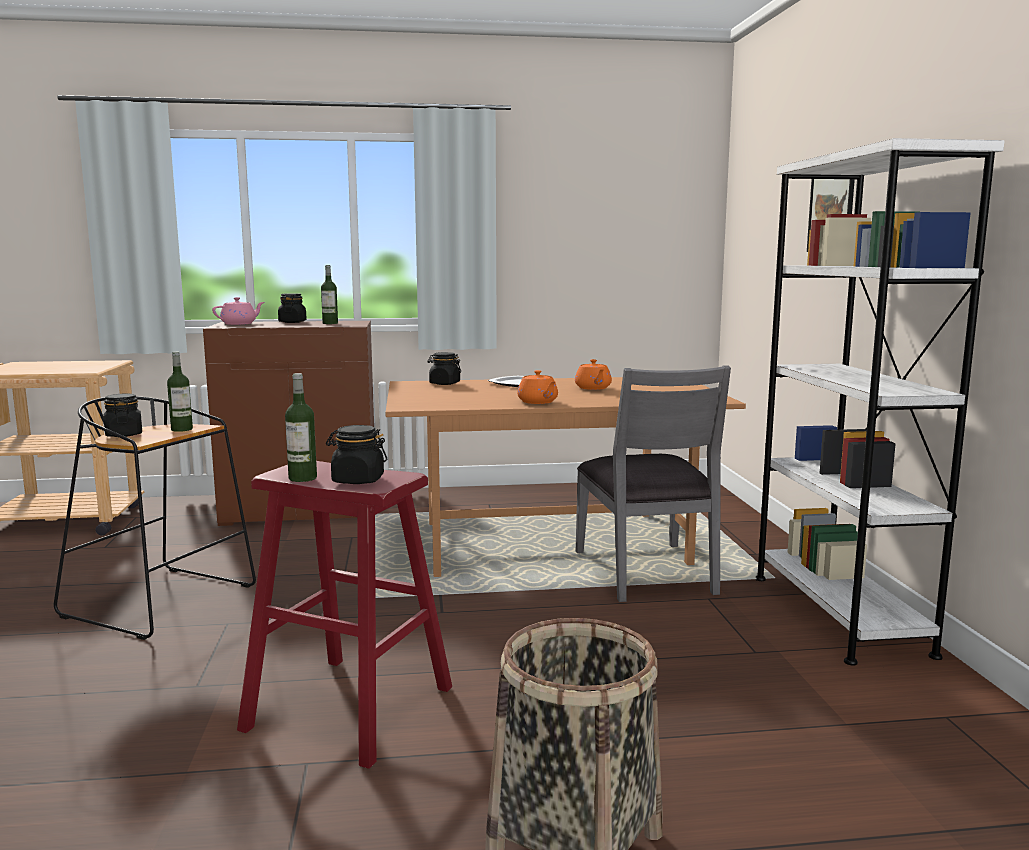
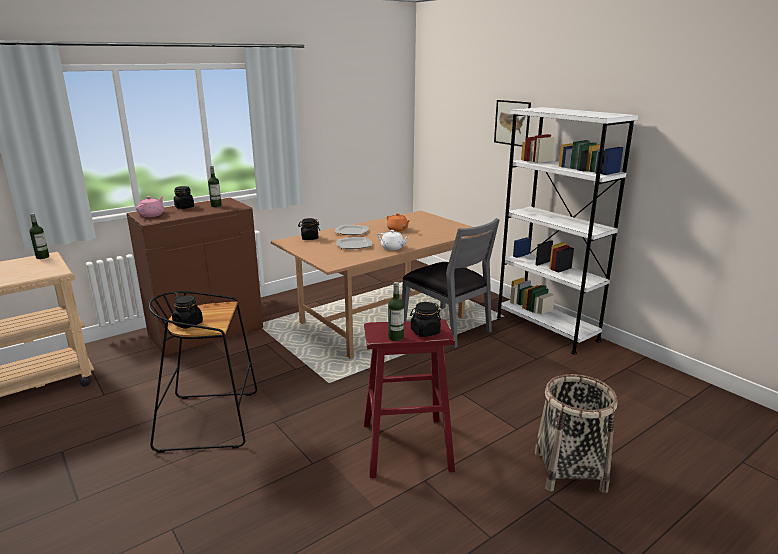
camera: 30 degrees left, 10 degrees up
(182, 429) = (219, 310): bottle -> bottle (42, 257)
(488, 394) = (353, 245): none -> plate
(538, 402) = (393, 248): orange teapot -> white teapot

